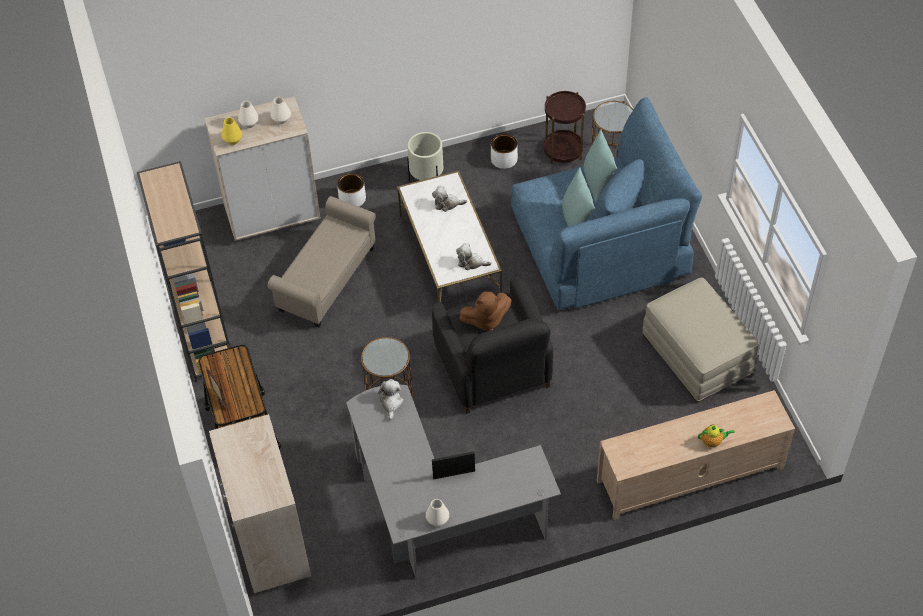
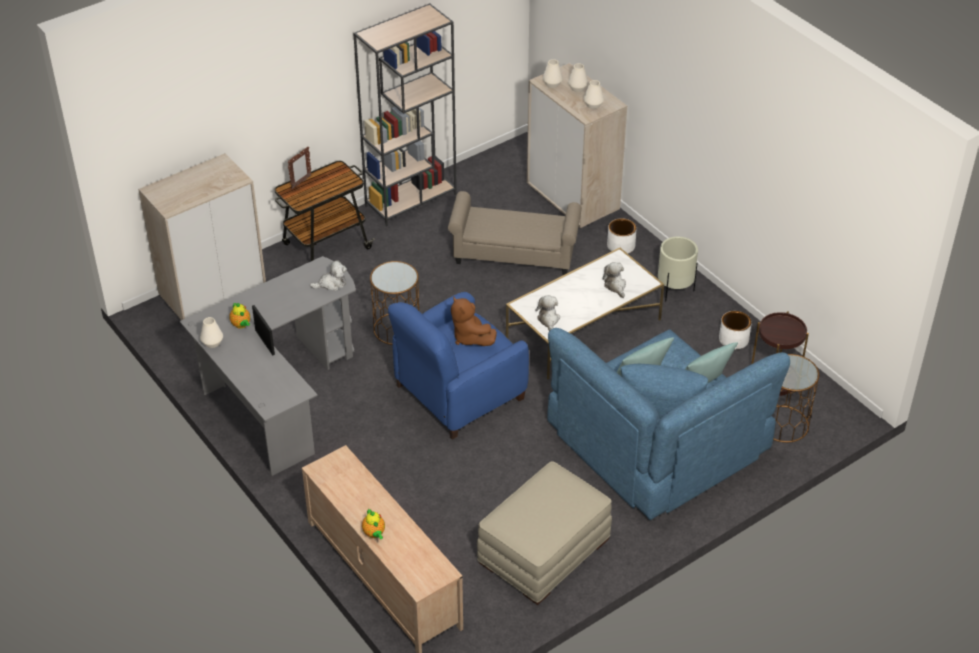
camera: 70 degrees right, 10 degrees down
(233, 140) = (552, 84): yellow vase -> white vase
(421, 489) = (241, 325): none -> teapot
(493, 368) = (458, 393): black armchair -> blue armchair

